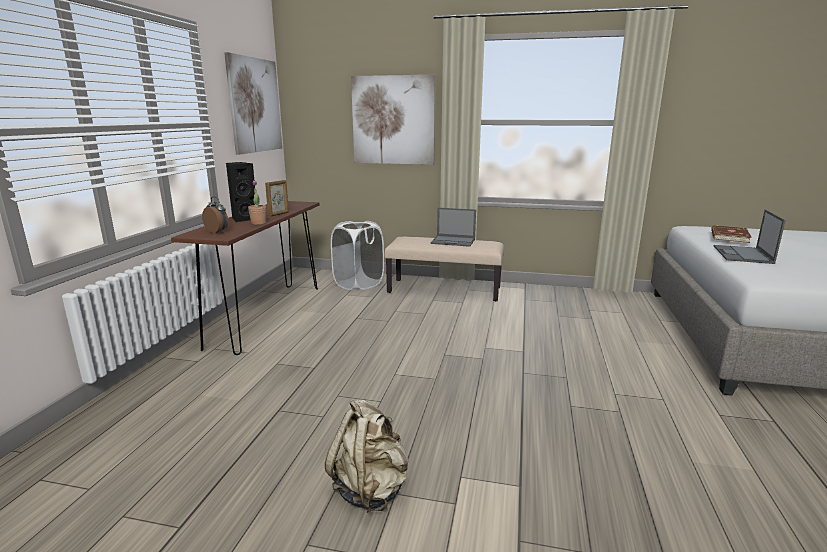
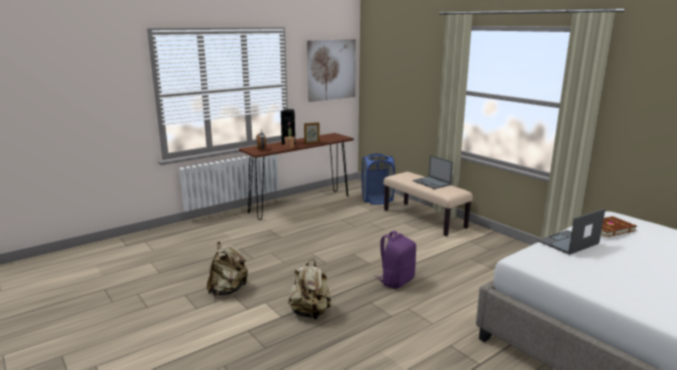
camera: 40 degrees right, 0 degrees up
(358, 284) = (377, 200): white laundry basket -> blue laundry basket
(393, 120) = (417, 85): picture -> none
(541, 457) = (310, 313): none -> beige backpack
(545, 367) = (396, 281): none -> purple backpack

